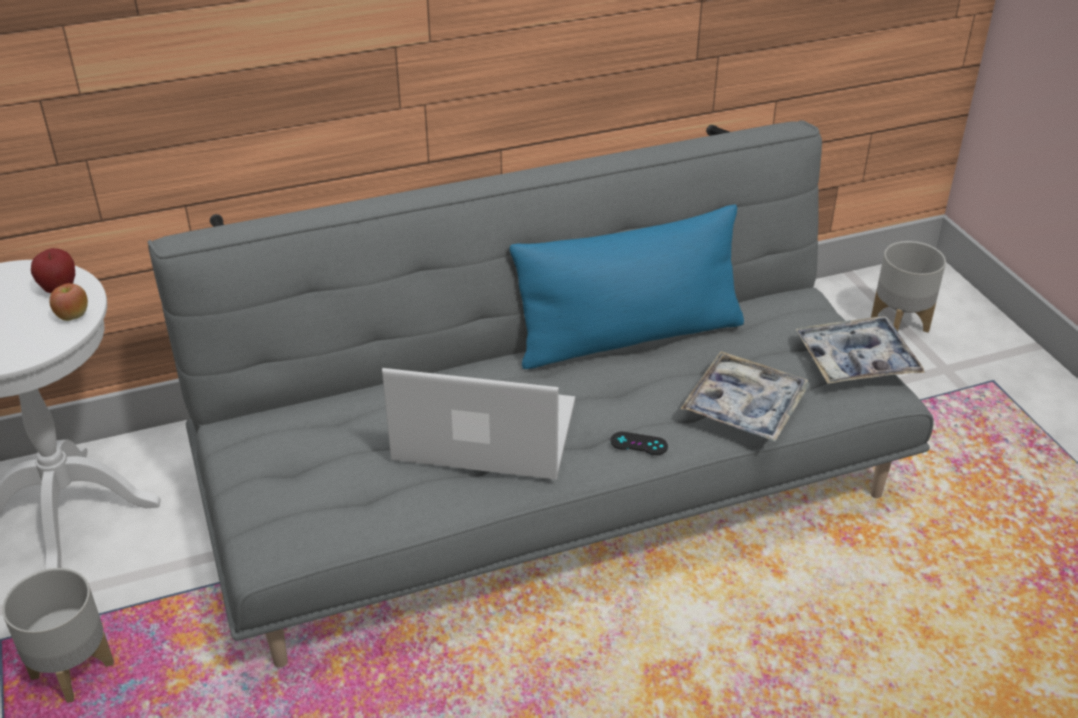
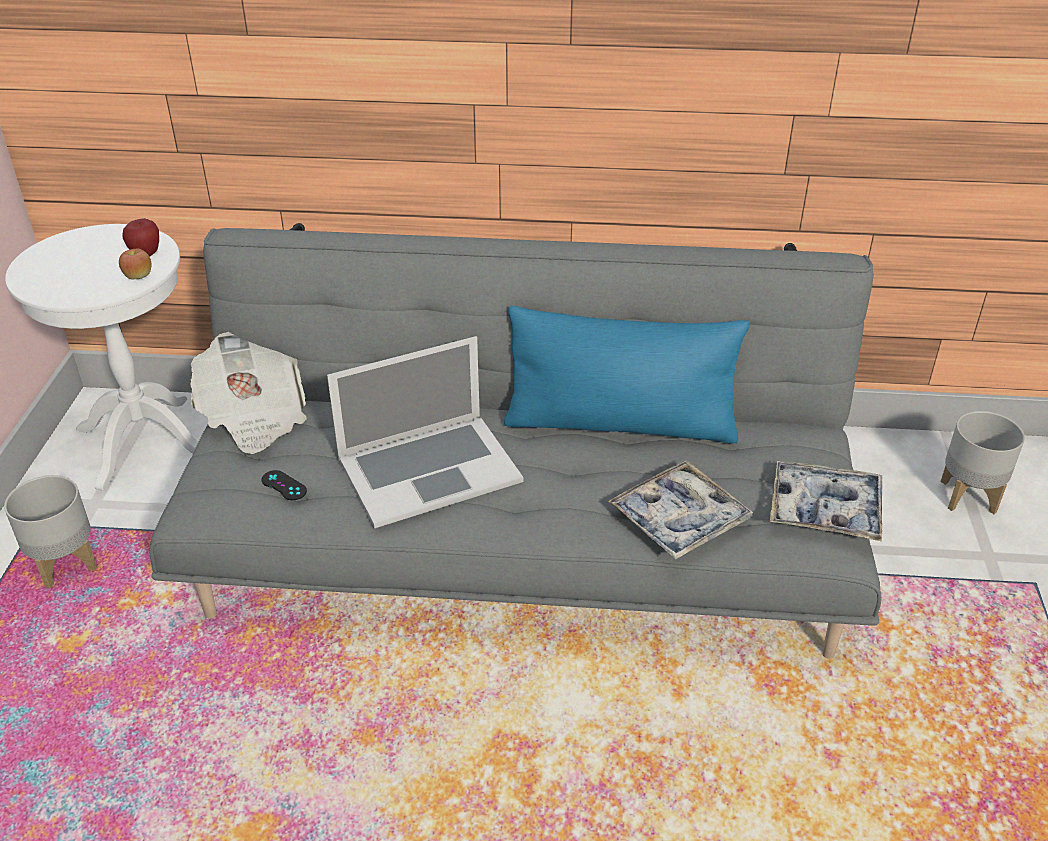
camera: 25 degrees right, 0 degrees up
(261, 435) = (253, 416): none -> newspaper
(484, 432) = (428, 469): laptop -> laptop turned 120 degrees clockwise
(639, 444) = (555, 522): black game controller -> black game controller (284, 485)

